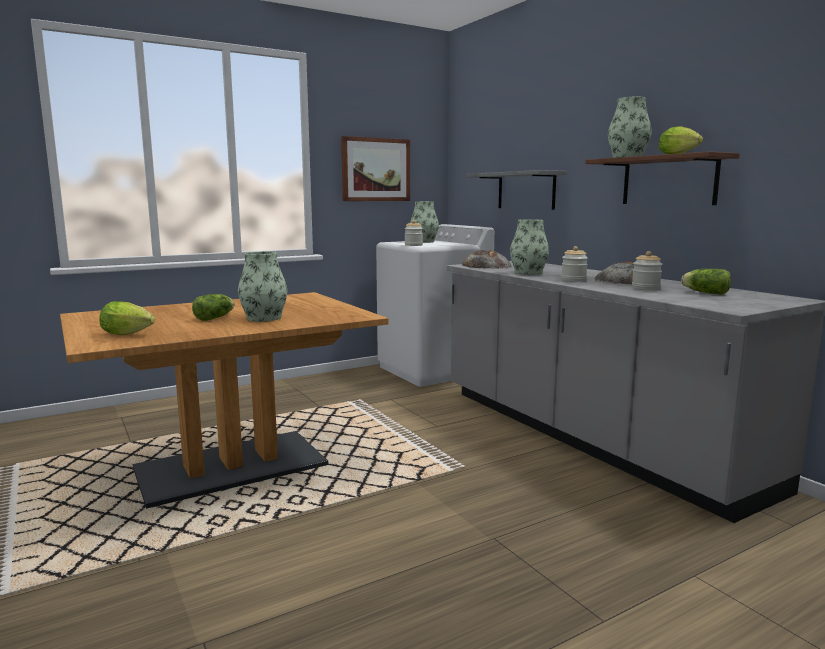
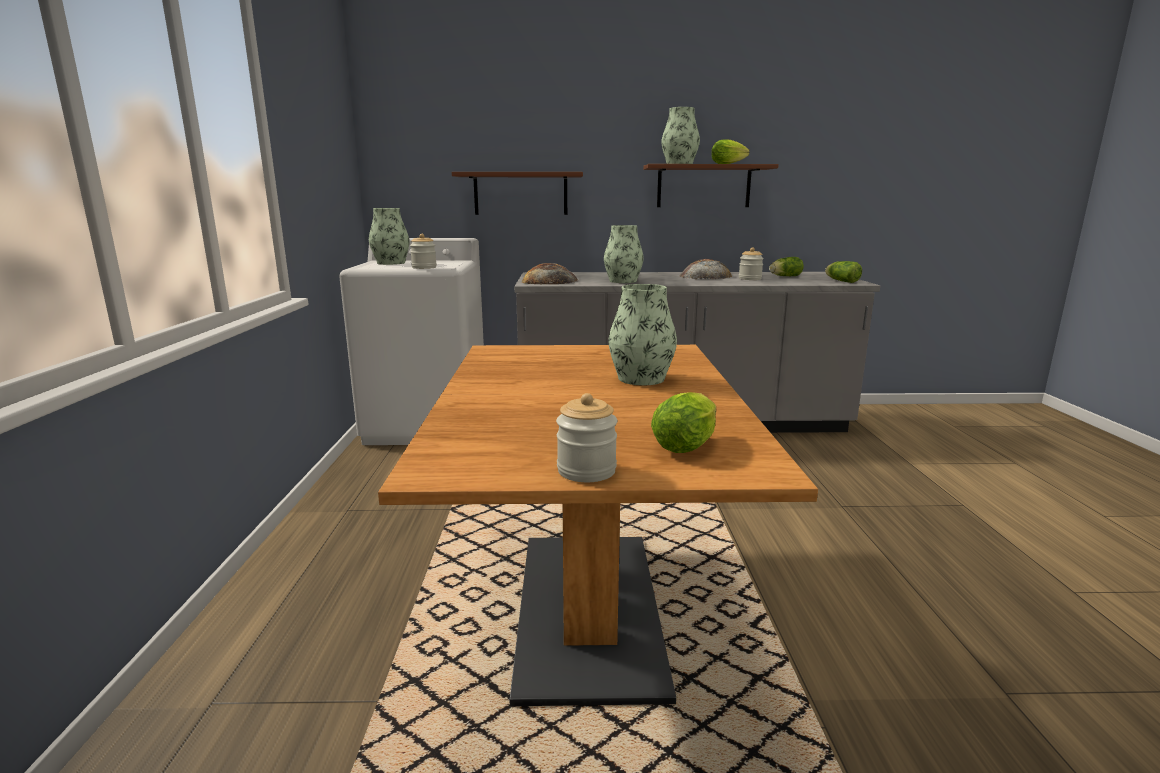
camera: 60 degrees left, 5 degrees up
(216, 318) = (607, 396): lettuce -> lettuce (841, 281)
(375, 169) = (318, 160): picture -> none
(526, 191) = (520, 194): grey shelf -> brown shelf
(573, 280) = (685, 281): jar -> jar (586, 470)

